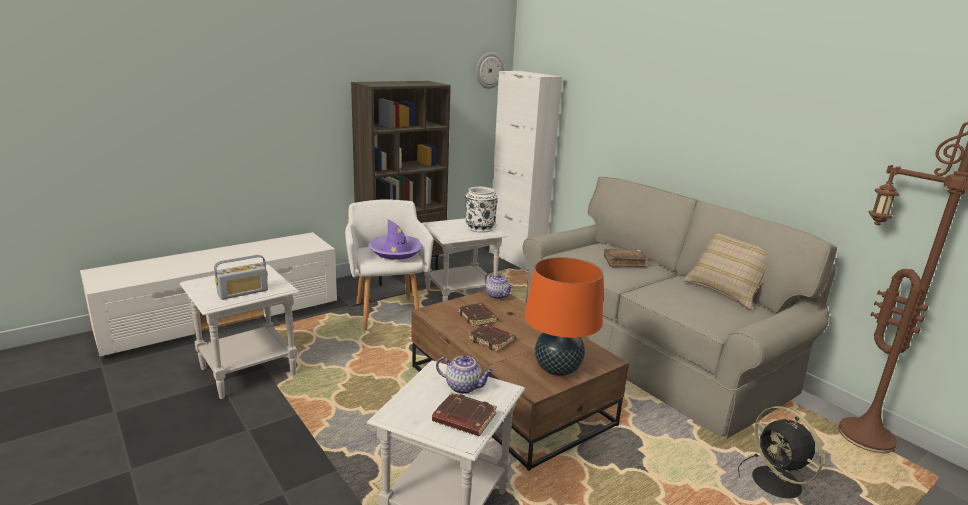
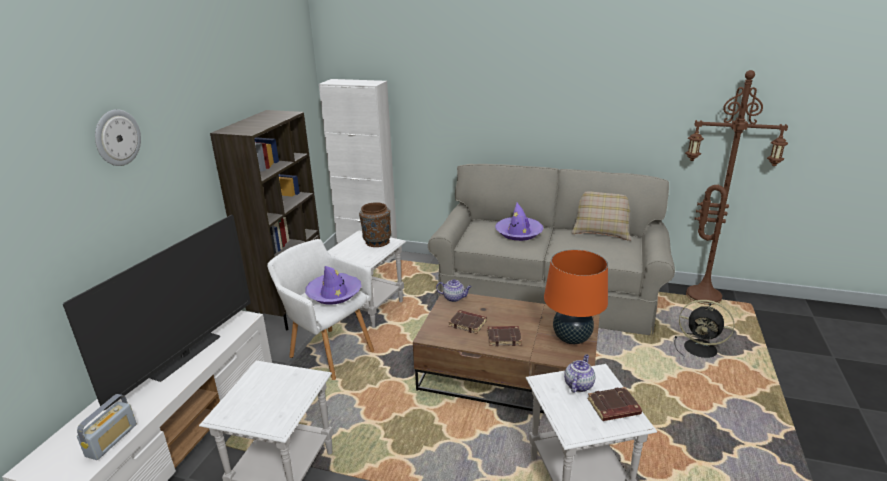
camera: 35 degrees left, 5 degrees up
(243, 292) = (287, 400): radio -> radio (112, 440)
(251, 253) = (186, 356): none -> television
(464, 387) = (578, 385): teapot -> teapot turned 45 degrees counterclockwise
(479, 228) = (376, 242): white vase -> brown vase
(489, 70) = (303, 84): wall clock -> wall clock (117, 137)
(624, 262) = (519, 233): brown book -> purple hat

